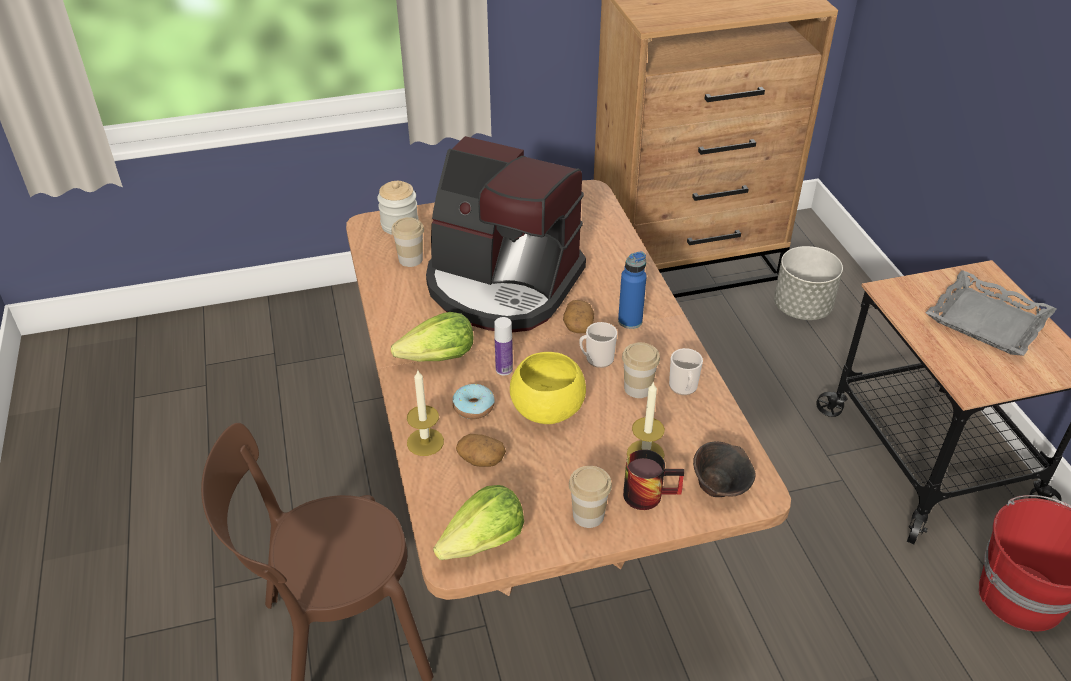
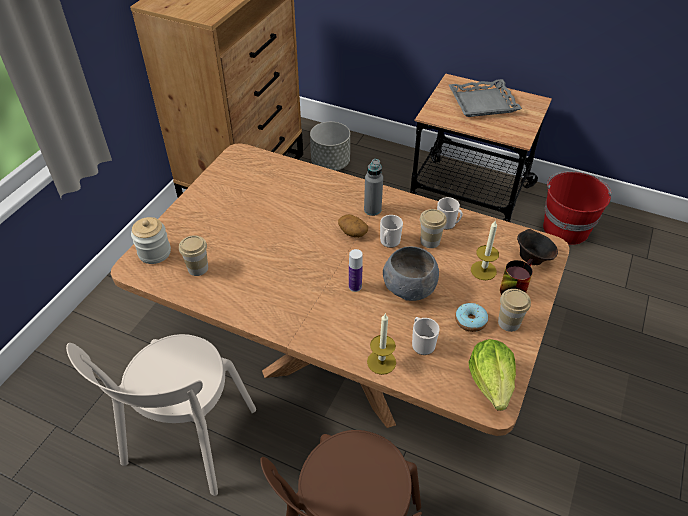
camera: 50 degrees left, 5 degrees up
(336, 445) = (187, 441): none -> beige chair
(438, 358) = (311, 311): lettuce -> none
(473, 407) = (374, 320): donut -> donut (470, 321)
(480, 459) = (422, 343): potato -> mug
(502, 285) = (278, 241): coffee machine -> none
(549, 409) = (409, 287): yellow bowl -> grey bowl
(630, 321) = (372, 210): blue bottle -> grey bottle

